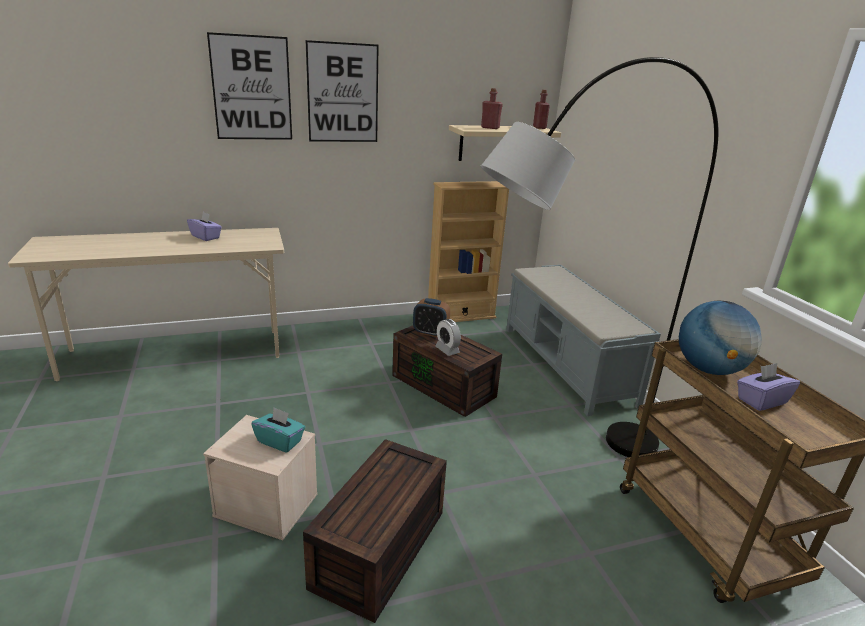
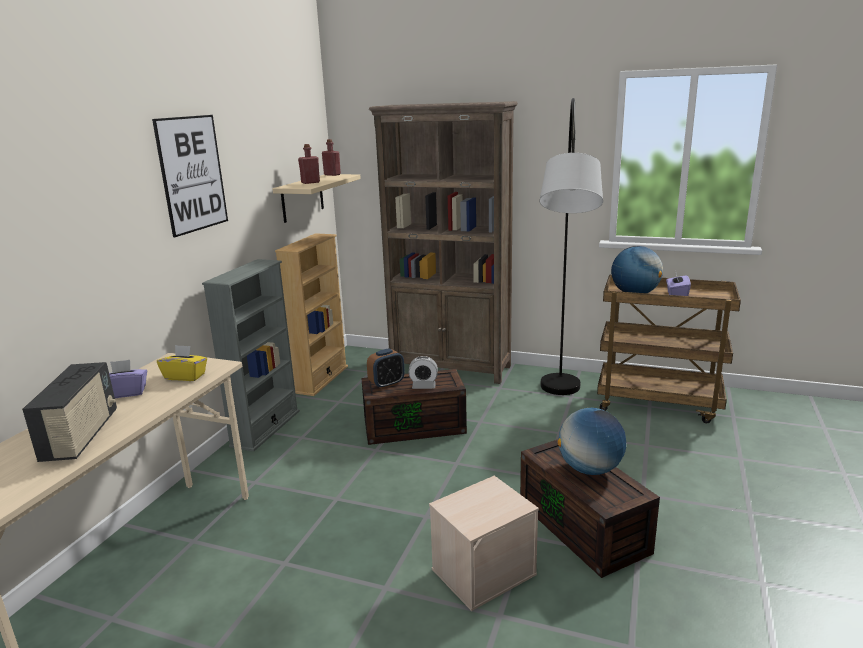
camera: 50 degrees left, 5 degrees down
(139, 246) = (82, 436): none -> radio
(244, 242) = (185, 376): none -> yellow tissue box
(251, 88) = (111, 187): picture -> none
(280, 441) = (490, 495): turquoise tissue box -> none
(367, 326) = (265, 428): none -> grey bookcase
(389, 493) = (590, 469): none -> globe
(567, 365) = (451, 368): grey bench -> brown bookcase

